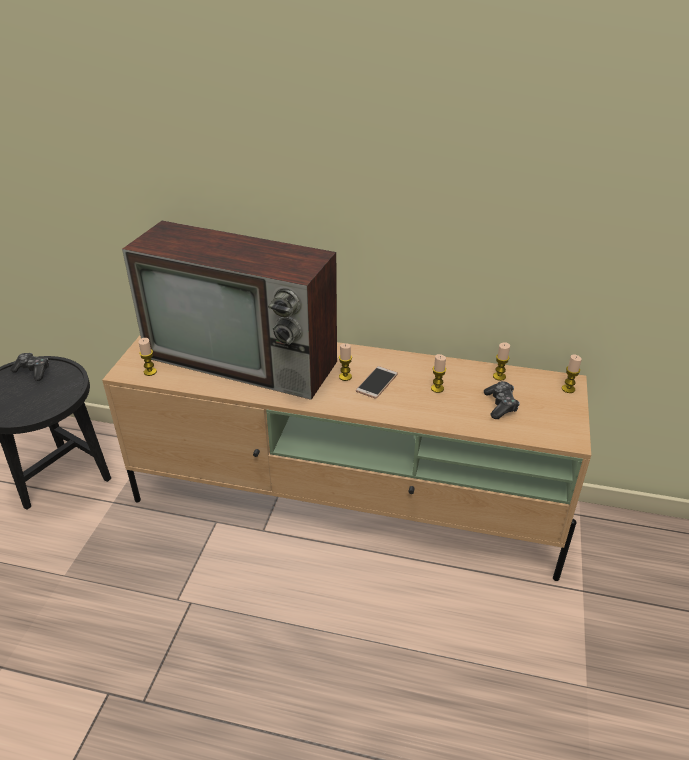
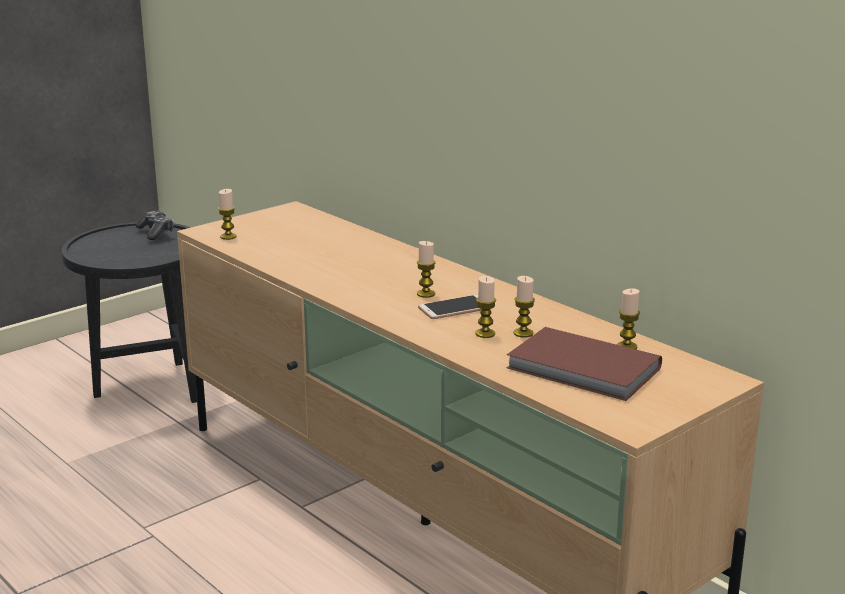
camera: 35 degrees right, 15 degrees down
(244, 360) = (336, 253): television -> none
(500, 405) = (583, 370): game controller -> brown book
(568, 389) = (710, 384): candle -> candle (485, 334)

